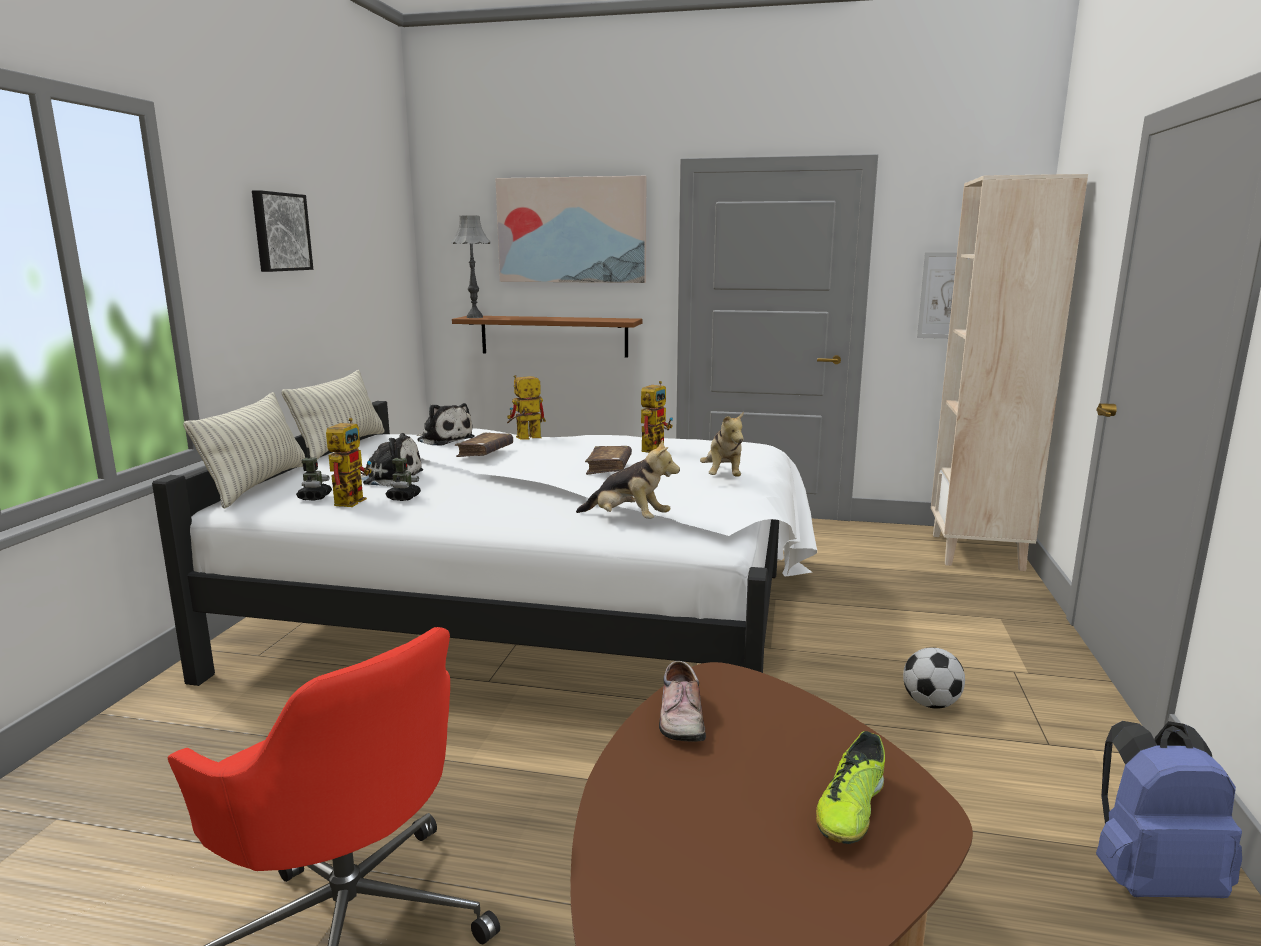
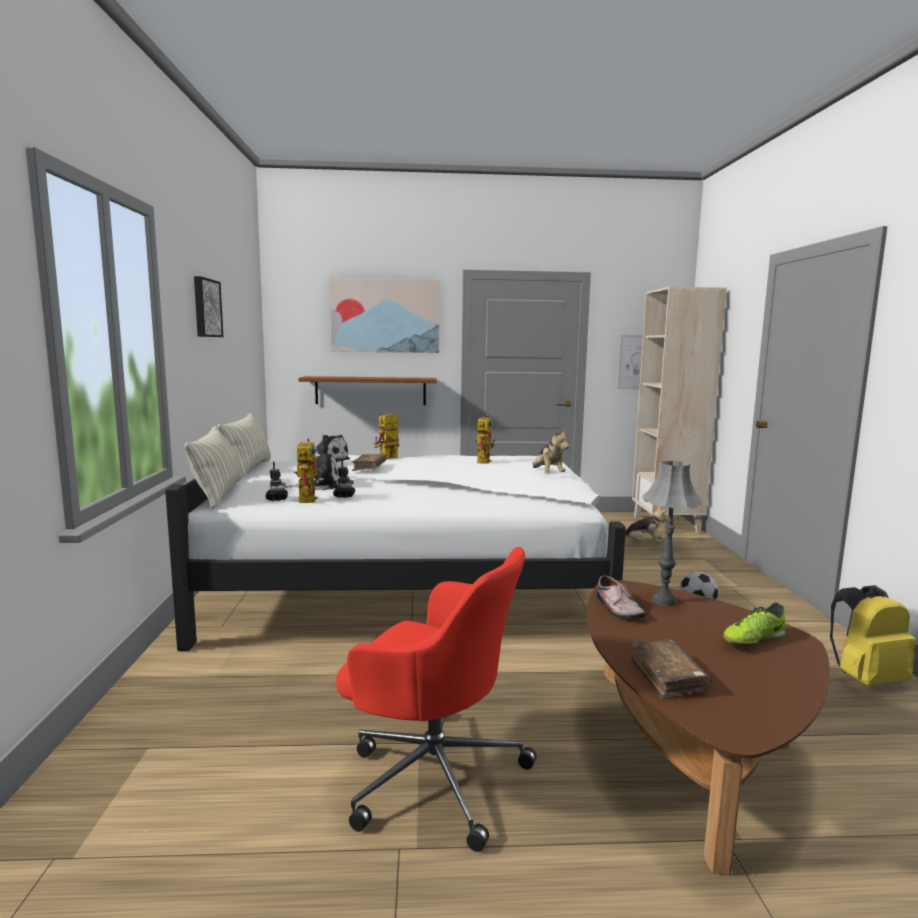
camera: 15 degrees left, 5 degrees down
(475, 317) = (314, 377): grey table lamp -> grey table lamp (664, 601)
(609, 467) = (469, 472): brown book -> brown book (668, 677)
(628, 520) = (514, 500): plush toy -> plush toy (642, 543)
(850, 809) = (752, 640): shoe -> shoe turned 45 degrees clockwise
(1150, 879) = (865, 679): blue backpack -> yellow backpack

